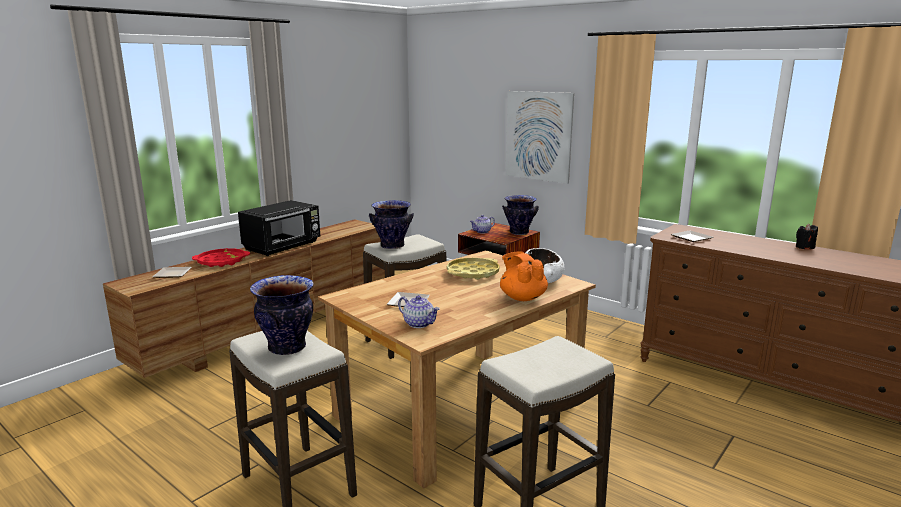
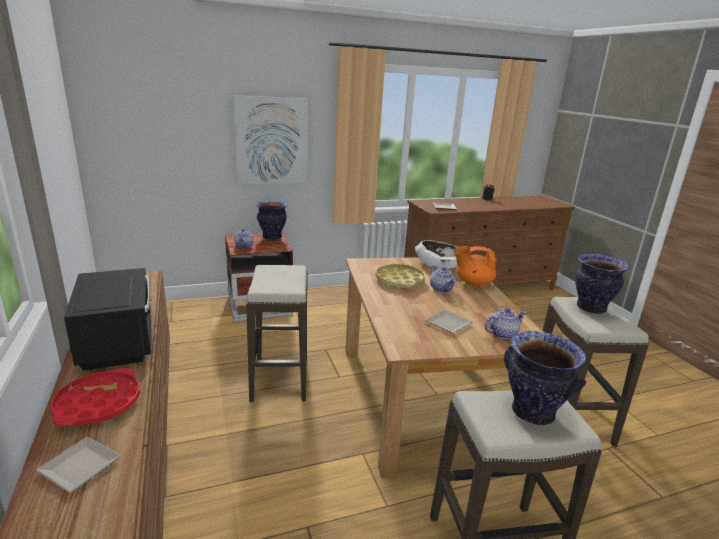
camera: 60 degrees left, 5 degrees up
(392, 246) = (280, 284): vase -> vase (590, 308)
(481, 289) = (441, 289): none -> teapot

